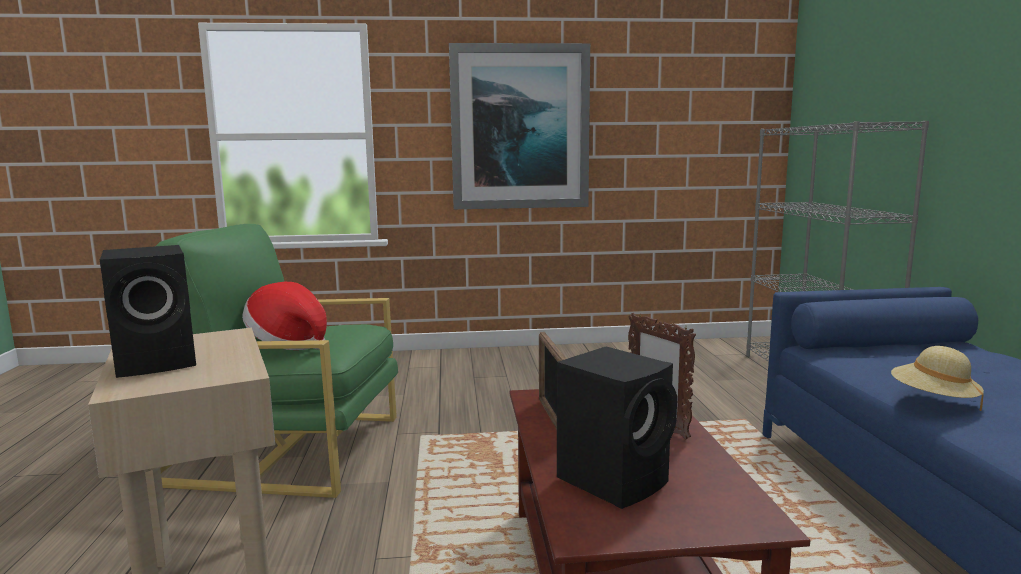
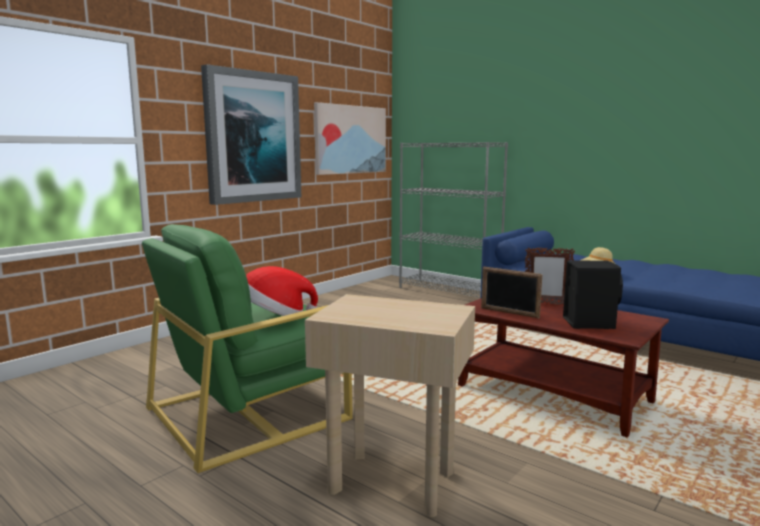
camera: 45 degrees left, 0 degrees up
(160, 362) = (390, 316): black speaker -> none
(695, 127) = (350, 139): none -> picture

